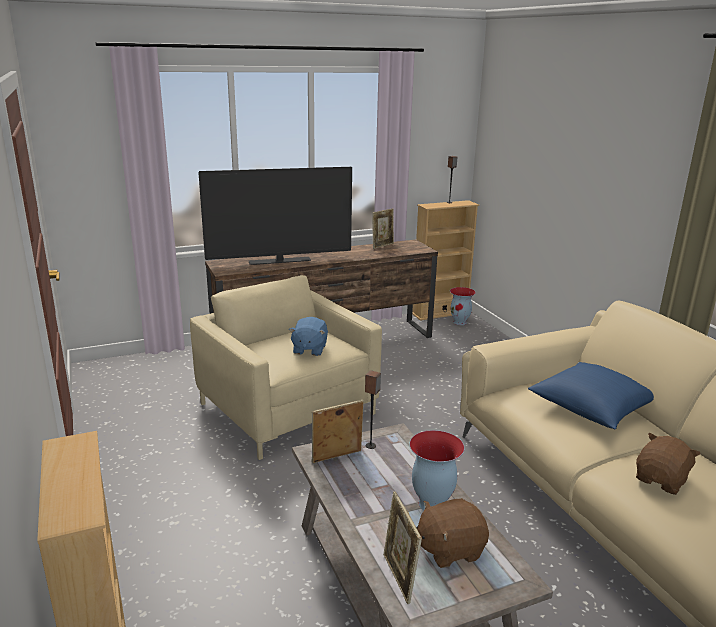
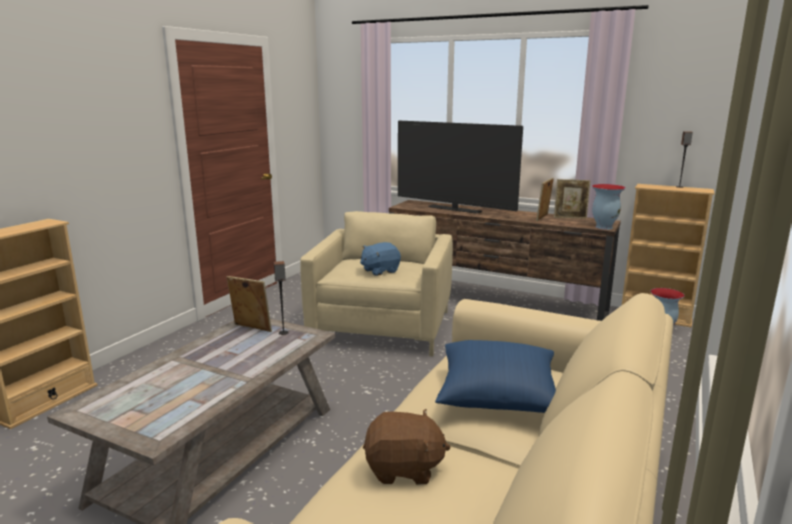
camera: 50 degrees right, 5 degrees down
(399, 578) = (121, 392): picture frame -> picture frame (543, 218)
(431, 504) = (229, 375): vase -> vase (603, 227)
(449, 549) = (174, 399): brown plush toy -> none

